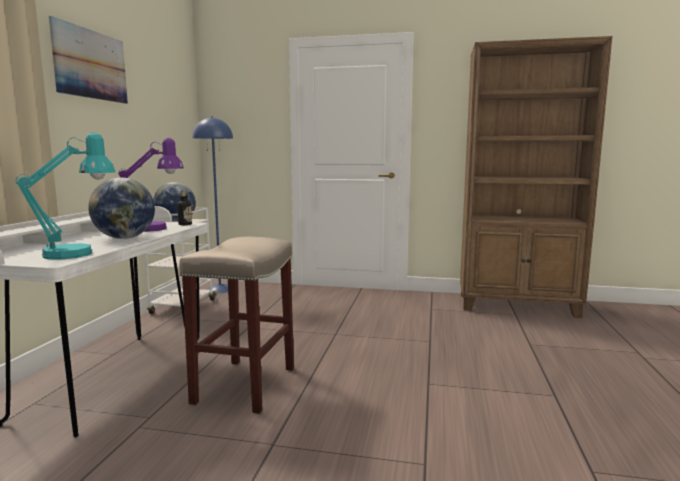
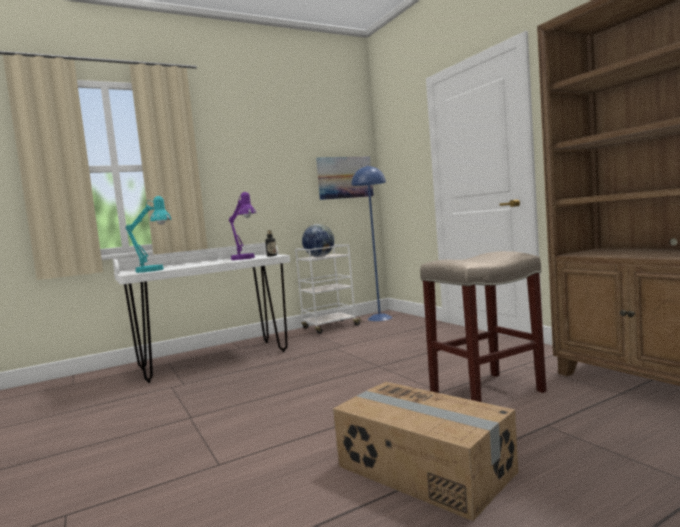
camera: 50 degrees right, 5 degrees down
(91, 64) = (250, 145): picture -> picture (345, 177)
(124, 238) = (207, 263): globe -> none
(245, 386) = (251, 382): beige stool -> beige stool (486, 393)
(545, 395) = (424, 470): none -> cardboard box

